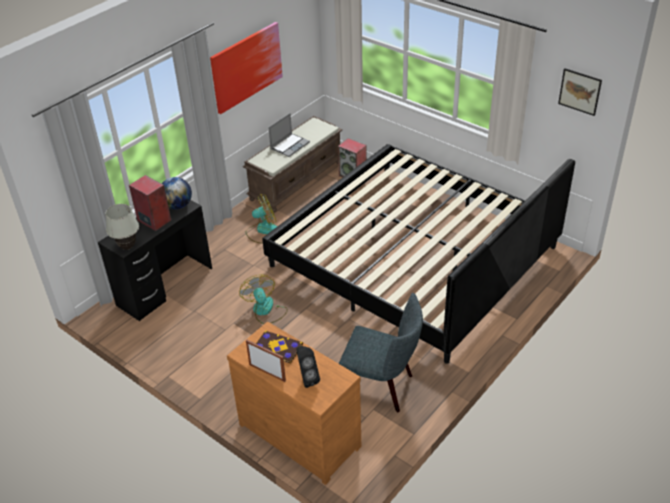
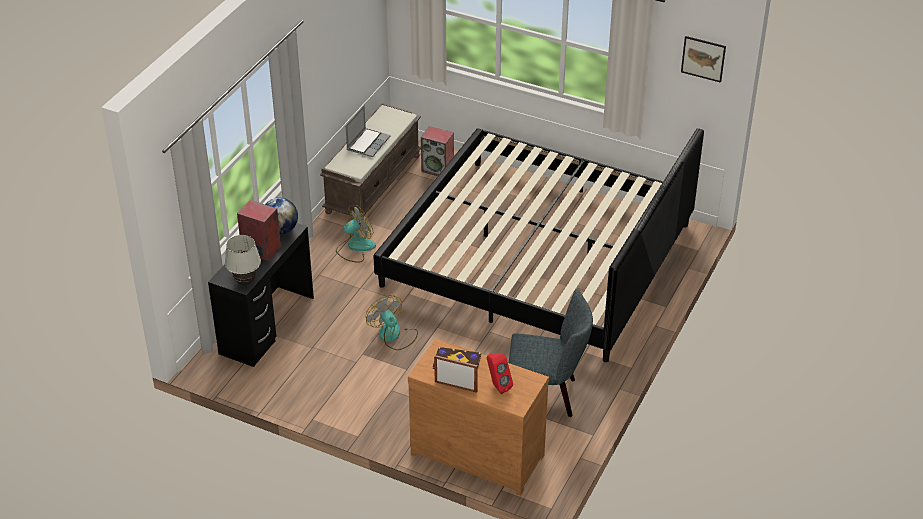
camera: 15 degrees left, 0 degrees up
(246, 67) = (323, 60): picture -> none
(307, 378) = (497, 386): black speaker -> red speaker

